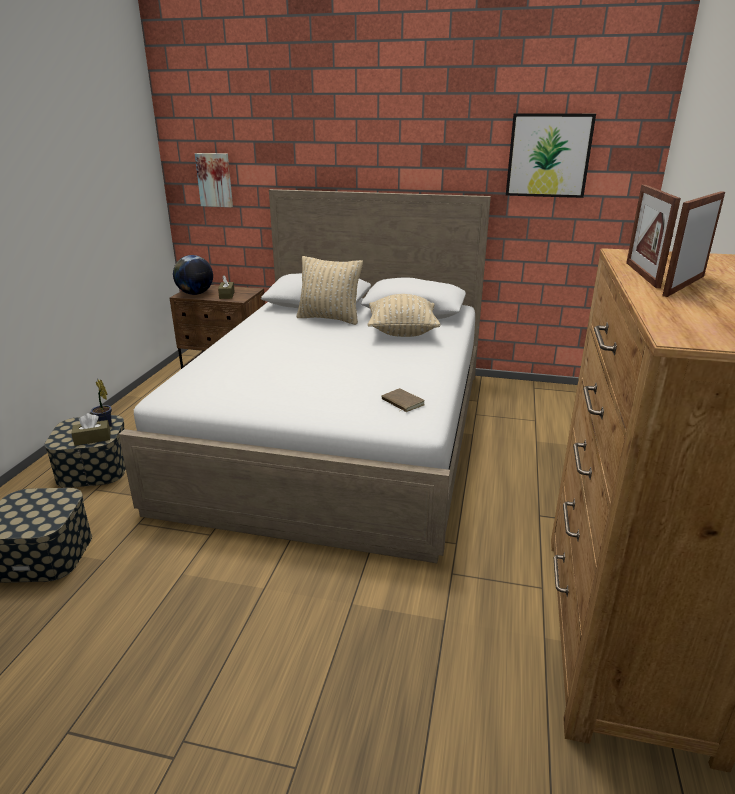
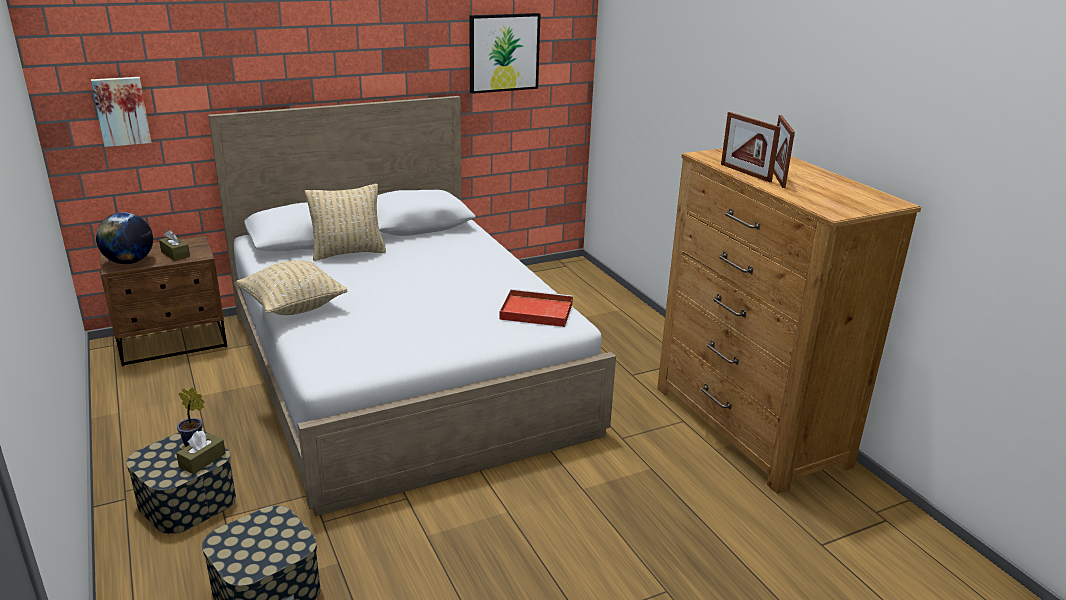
camera: 40 degrees left, 0 degrees up
(401, 403) = (535, 311): brown book -> red tray
(402, 332) = (439, 249): beige pillow -> beige pillow (293, 307)

